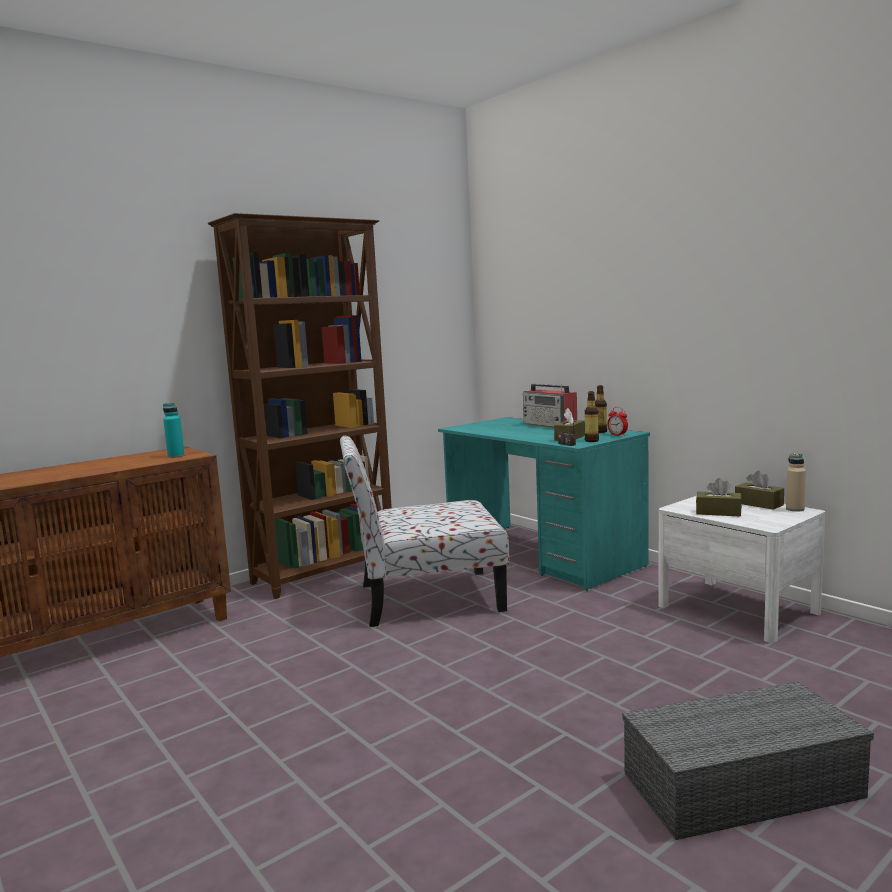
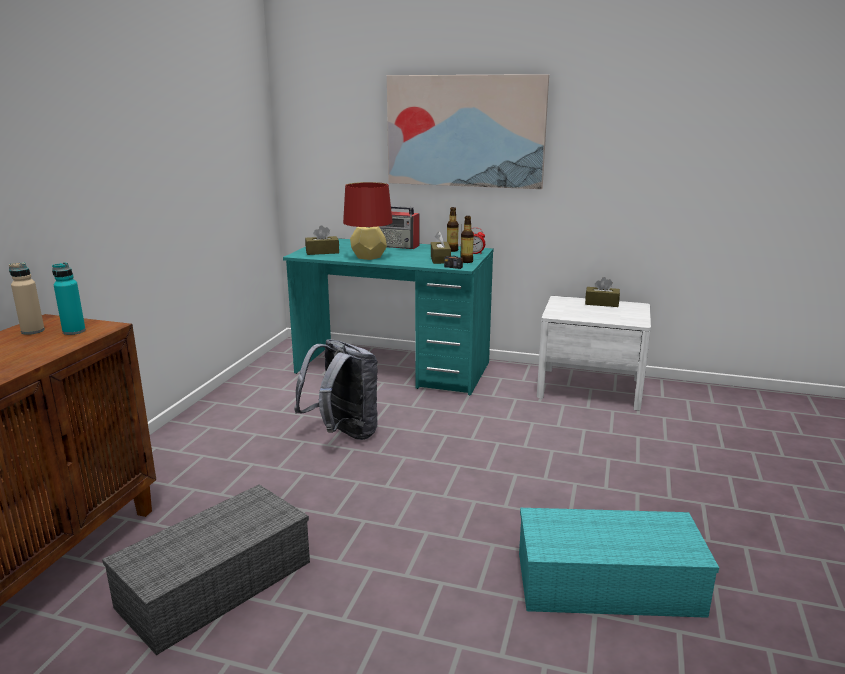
camera: 35 degrees left, 10 degrees up
(326, 573) = (201, 430): brown bookcase -> none
(425, 598) = (343, 434): chair -> grey backpack
(488, 785) = (605, 585): none -> turquoise storage box
(507, 432) = (368, 257): none -> red table lamp
(624, 306) = (465, 131): none -> picture
(718, 512) = (588, 315): brown tissue box -> brown tissue box (322, 252)
(742, 783) = (740, 519): grey storage box -> grey storage box (217, 582)
(795, 509) = (630, 305): beige bottle -> beige bottle (33, 331)

